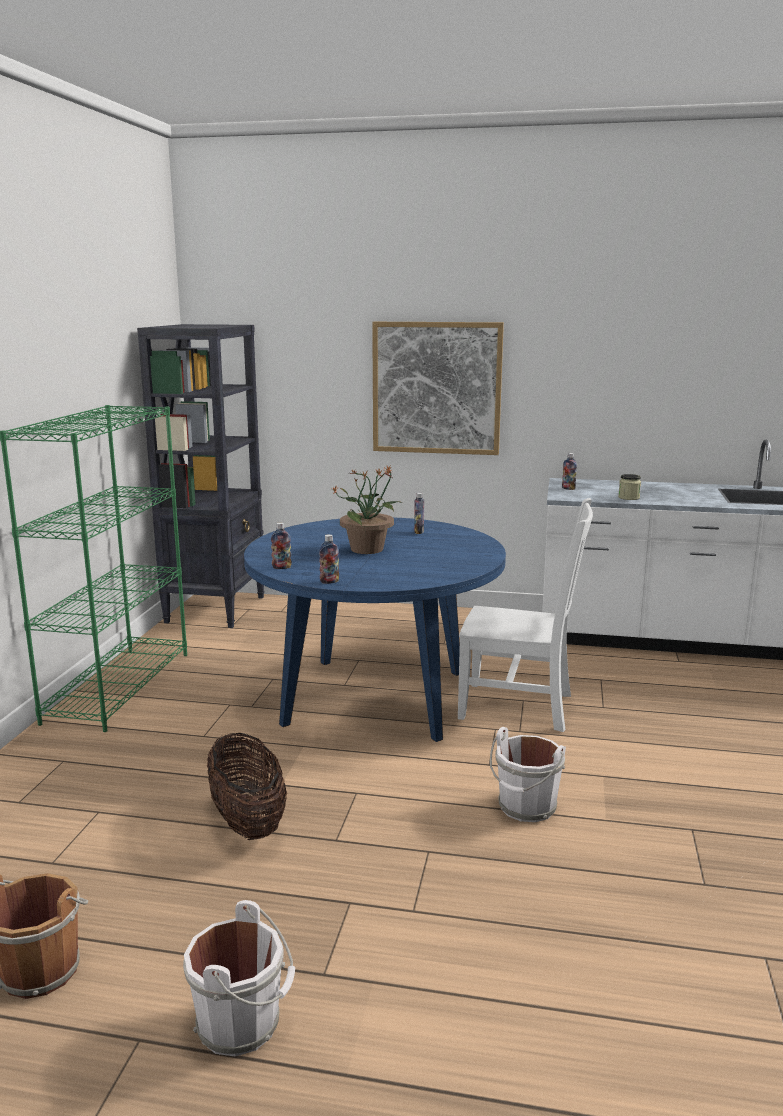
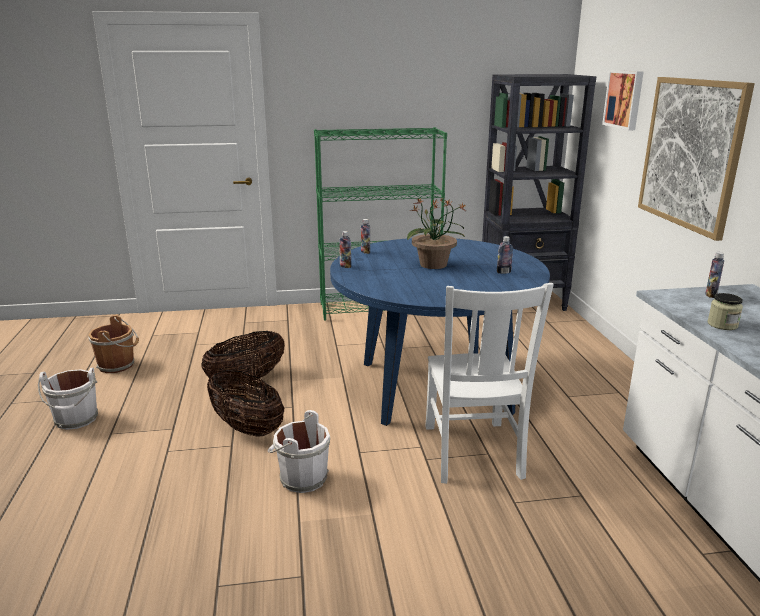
camera: 70 degrees right, 5 degrees up
(309, 346) = (625, 99): none -> picture
(389, 834) = (247, 428): none -> basket

